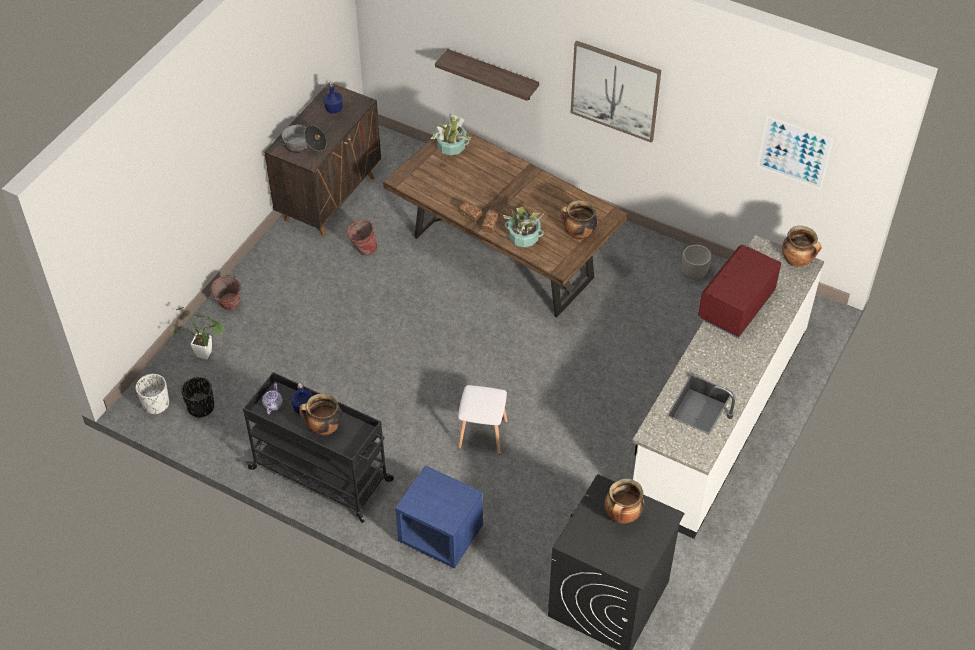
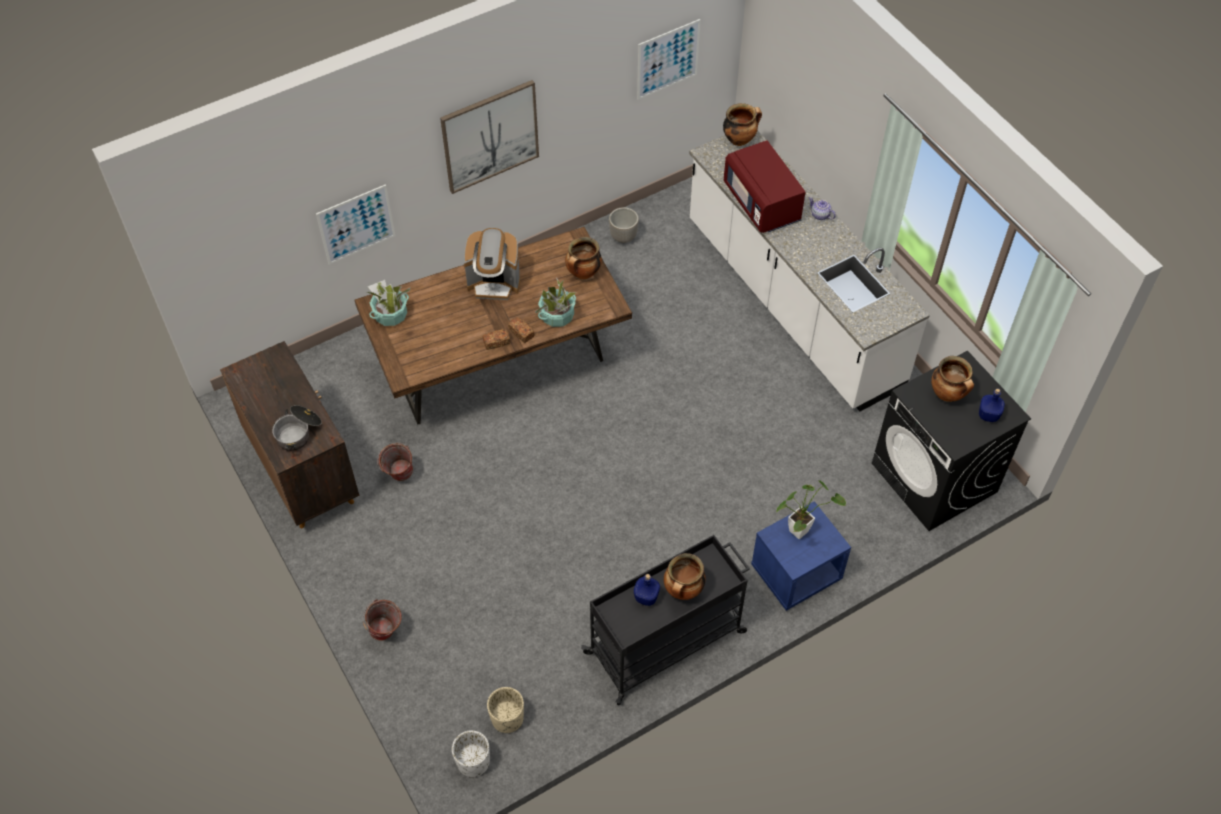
camera: 60 degrees left, 5 degrees up
(200, 407) = (507, 719): black planter -> beige planter
(207, 355) = (440, 682): potted plant -> potted plant (801, 529)
(272, 405) = (625, 623): teapot -> teapot (820, 215)
(334, 109) = (266, 383): blue bottle -> blue bottle (988, 415)
(481, 434) = (701, 486): white stool -> none
(493, 75) = (356, 224): shelf -> picture
(526, 188) = (494, 283): none -> coffee machine

